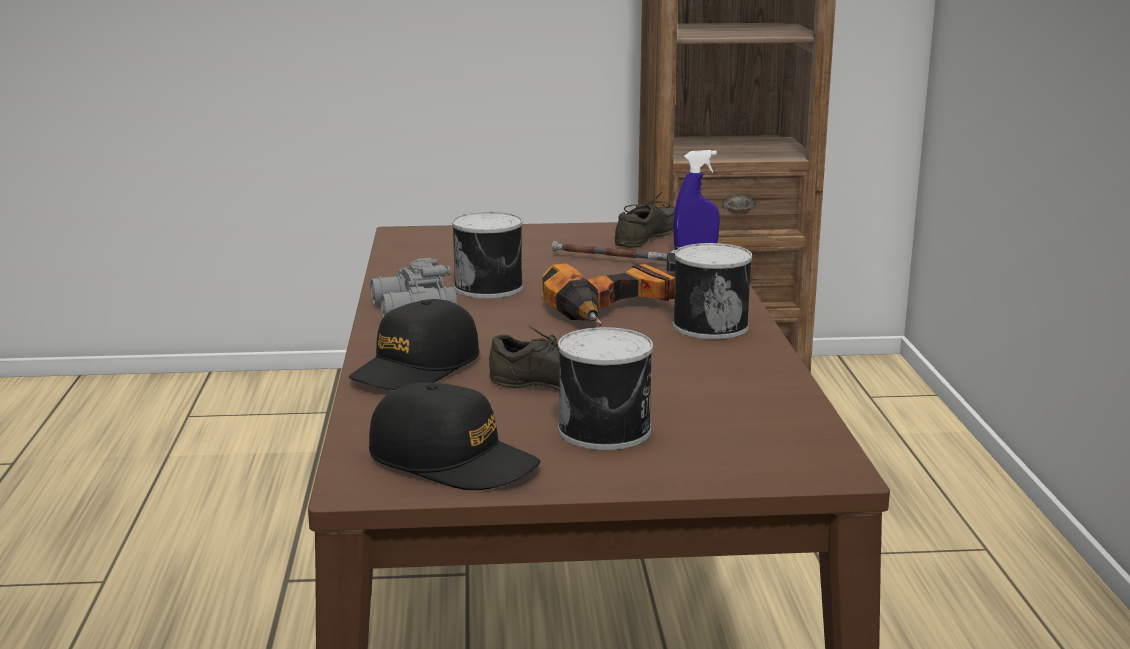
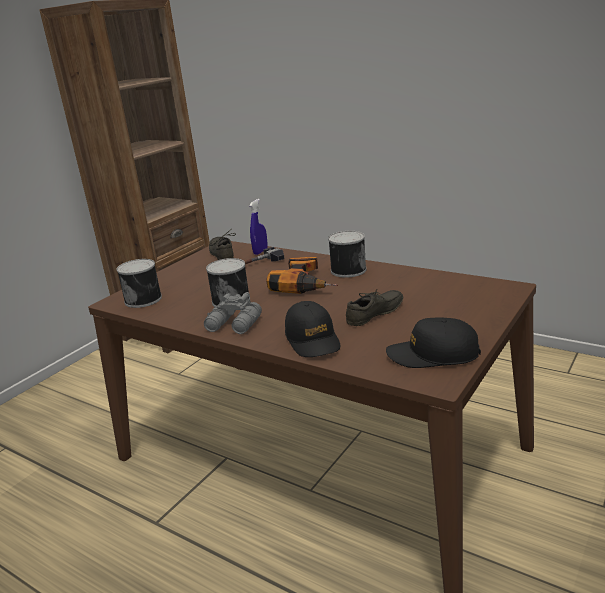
camera: 50 degrees left, 5 degrees up
(452, 461) = (433, 355): black cap -> black cap turned 150 degrees counterclockwise
(607, 431) = (434, 316): can -> can (144, 299)

